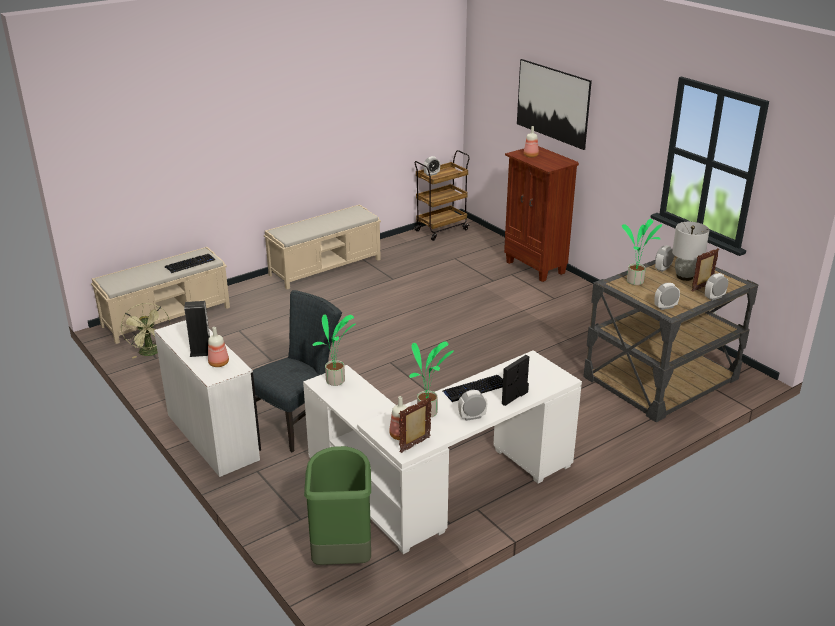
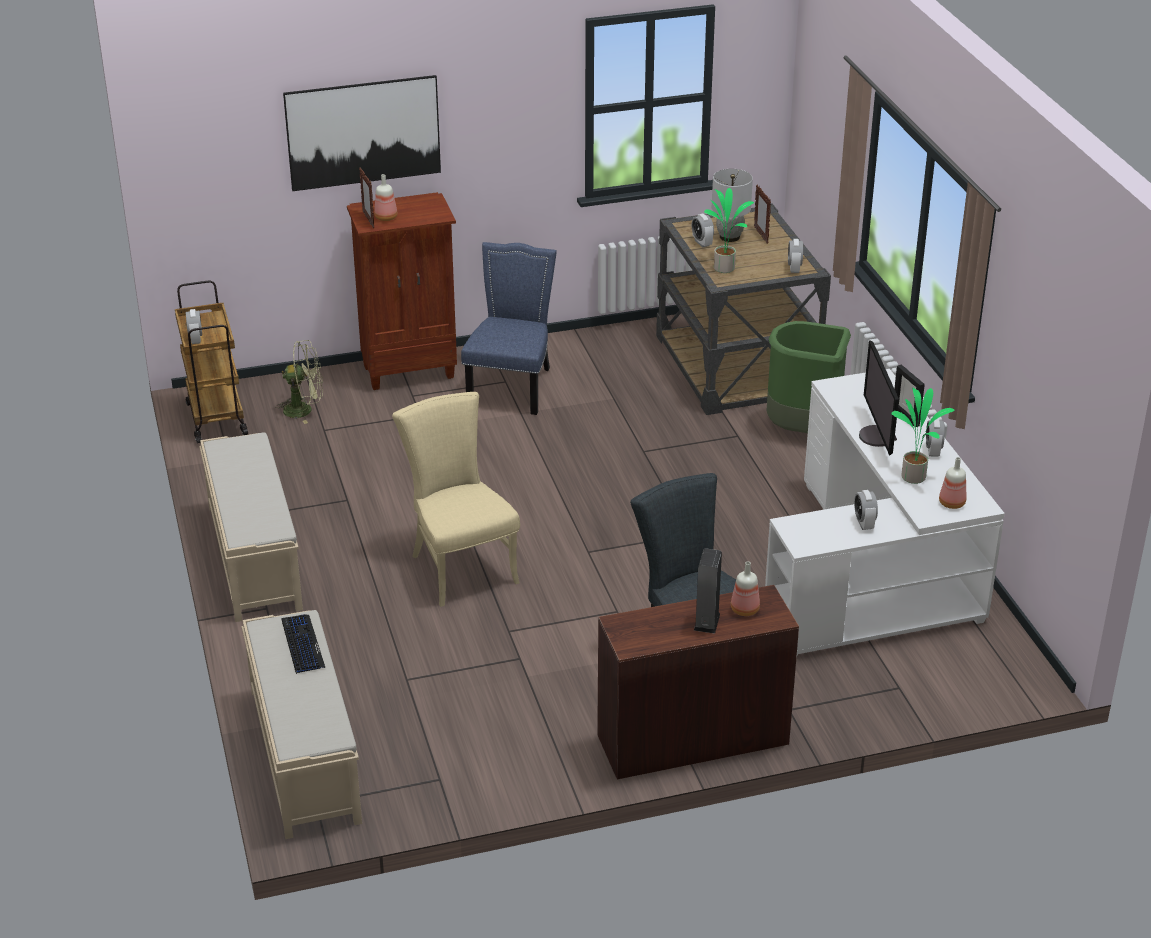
camera: 70 degrees left, 5 degrees up
(151, 353) = (420, 783): green fan -> green fan (304, 410)
(214, 436) = (691, 739): white desk -> brown desk
(336, 381) = (806, 533): potted plant -> none
(342, 555) = (972, 666): green trash can -> green trash can (804, 432)
(350, 324) = (459, 566): none -> beige chair
(415, 445) = (973, 497): picture frame -> picture frame (368, 220)
(475, 389) = (878, 436): keyboard -> monitor
(547, 302) = (511, 389): none -> blue chair
(714, 297) = (788, 235): alarm clock -> alarm clock (864, 523)

